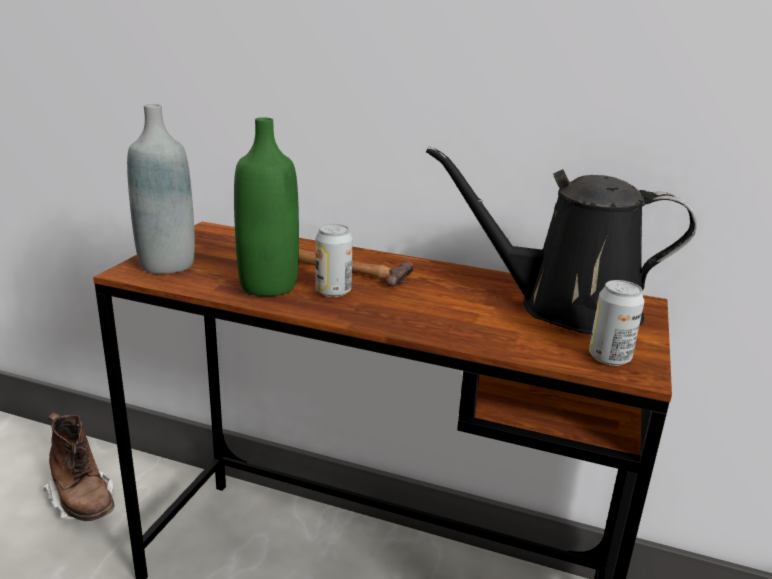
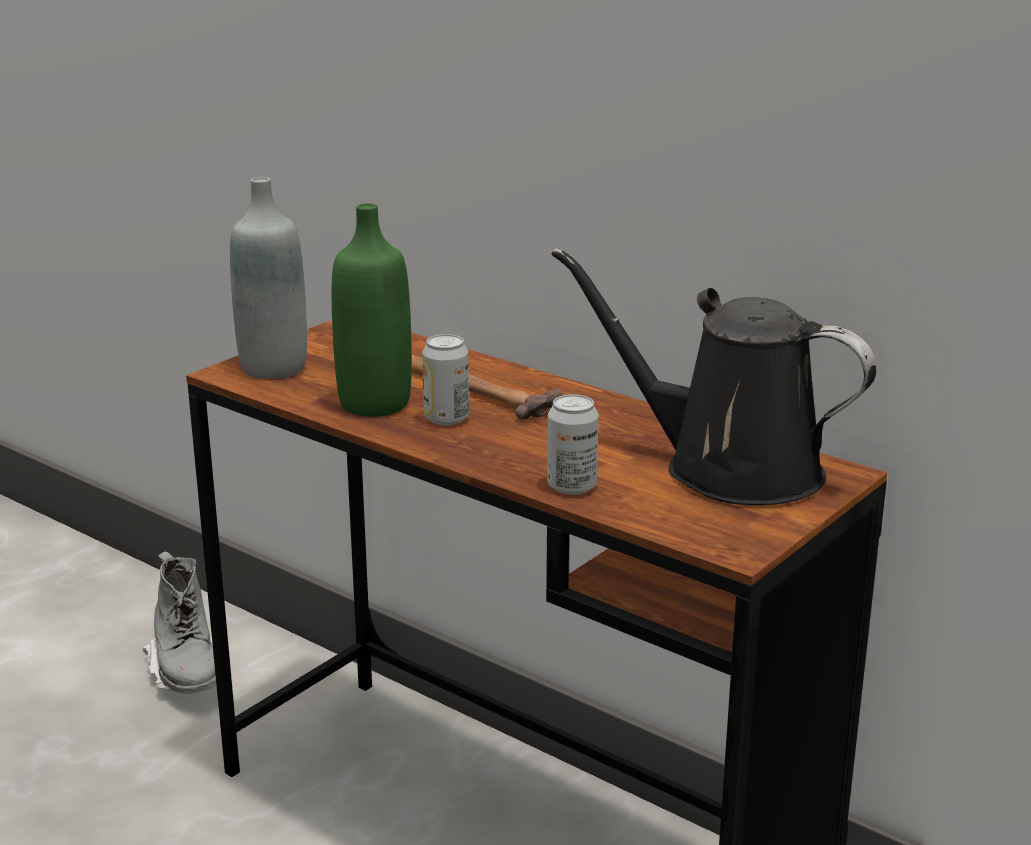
camera: 20 degrees right, 0 degrees up
(83, 501) = (188, 673): brown boot -> grey boot
(609, 358) = (718, 530): can -> can (572, 486)

